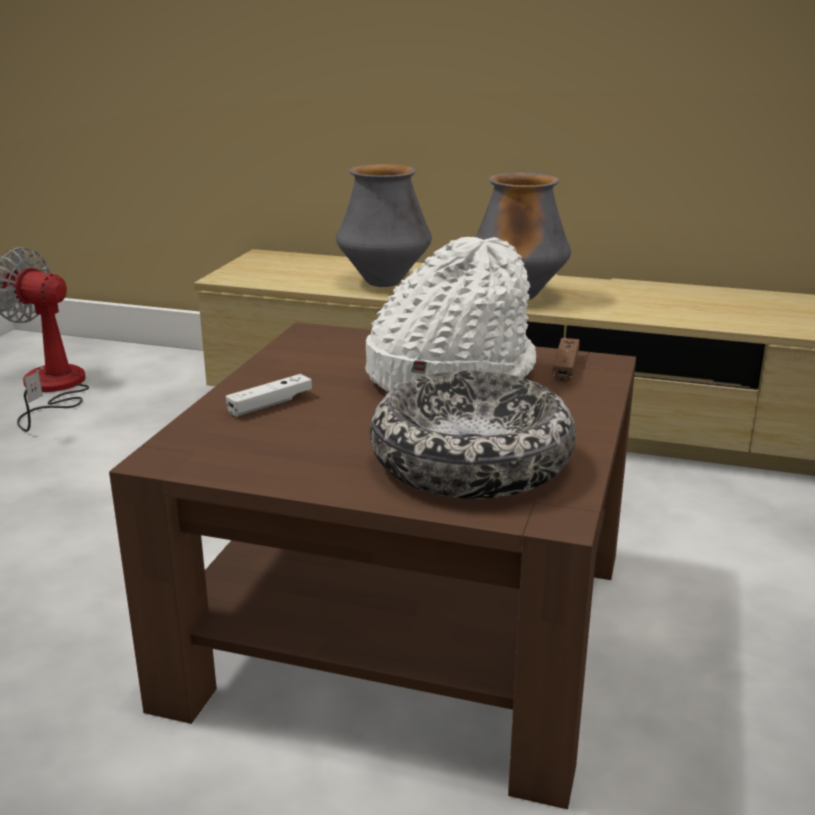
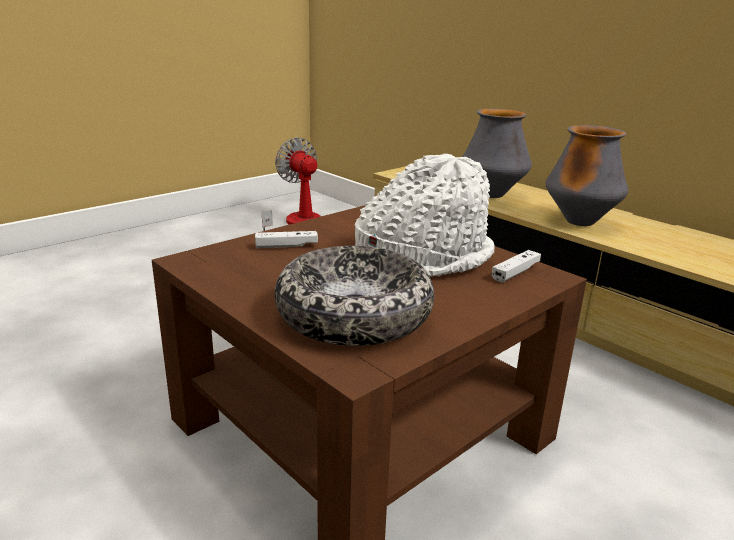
camera: 30 degrees right, 0 degrees up
(565, 367) = (515, 272): brown game controller -> white game controller

